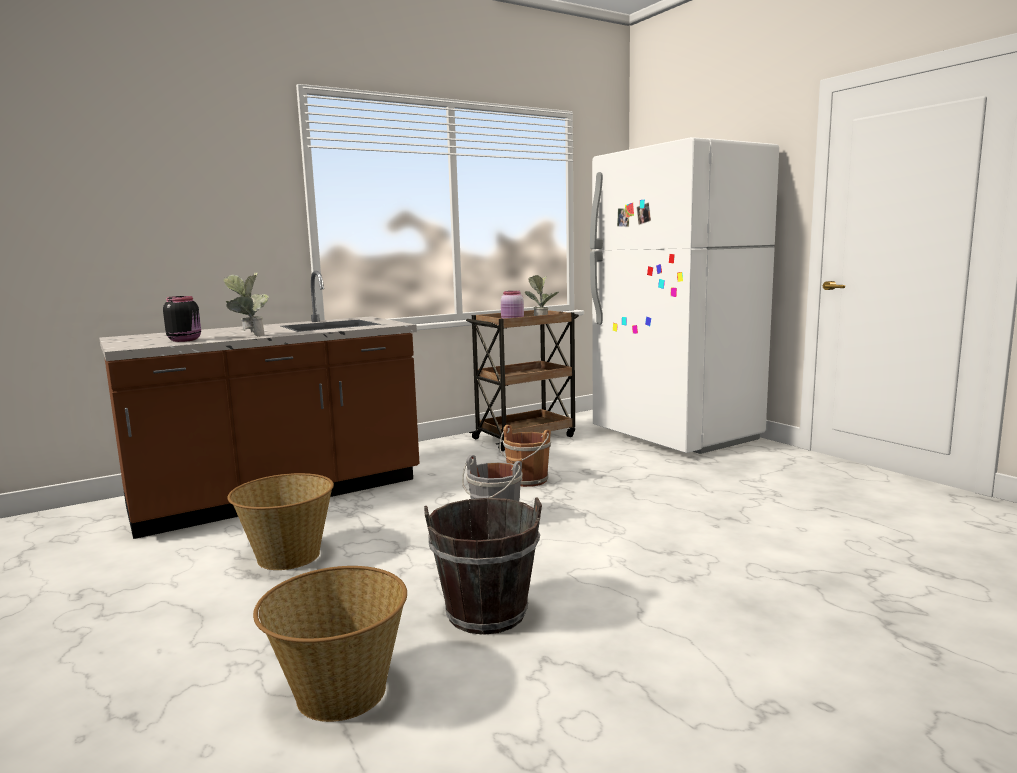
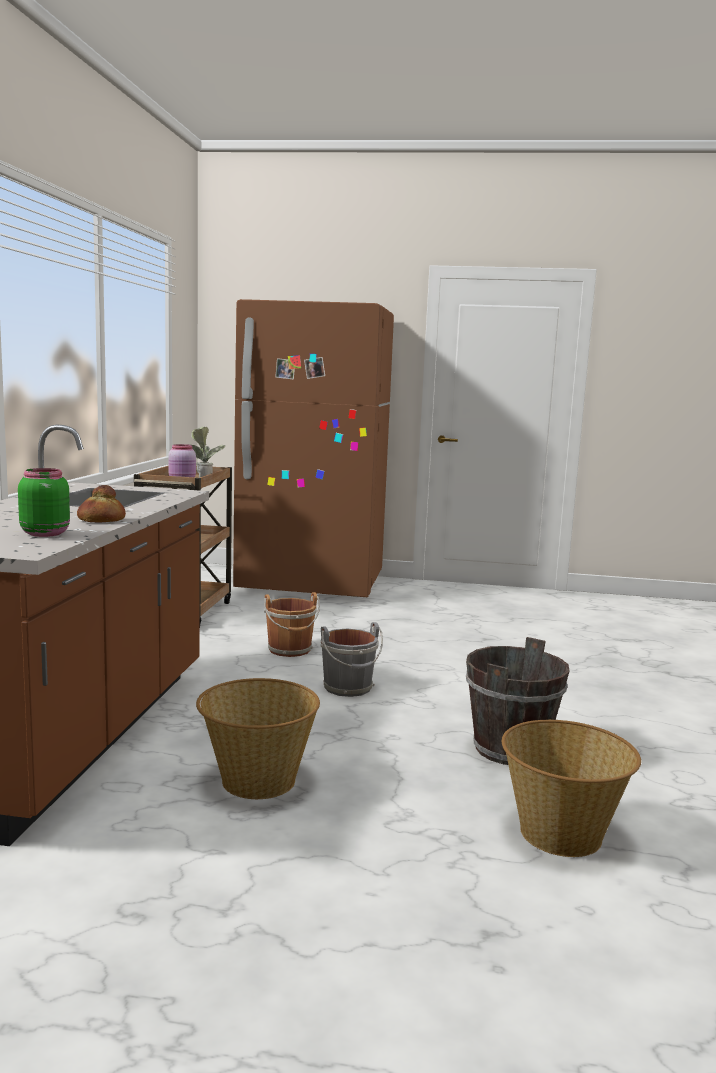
camera: 50 degrees left, 0 degrees up
(185, 340) = (45, 533): black jar -> green jar
(249, 336) = (101, 520): potted plant -> bread
(675, 435) = (311, 585): white fridge -> brown fridge

